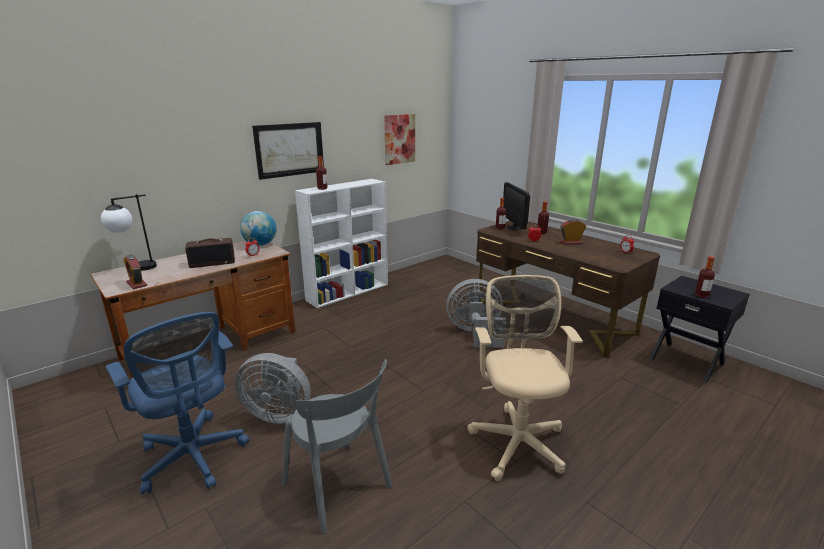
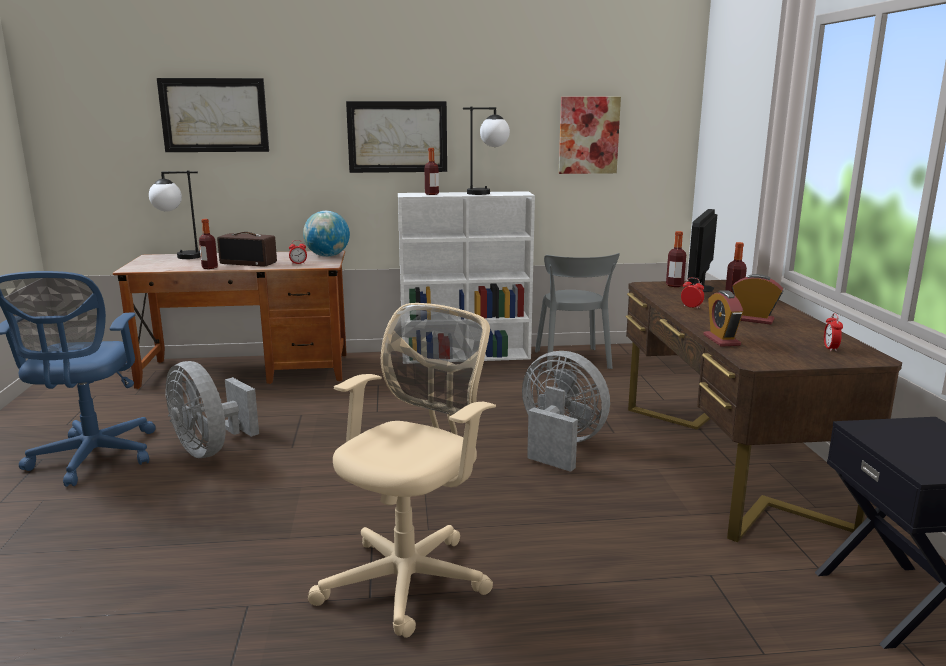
camera: 35 degrees right, 5 degrees down
(137, 284) = (154, 267): alarm clock -> alarm clock (721, 340)
(145, 143) = (214, 115): none -> picture
(340, 488) = (157, 534): grey chair -> grey chair (573, 361)
(354, 183) = (487, 193): none -> table lamp
(701, 295) = (902, 450): bottle -> bottle (209, 267)

